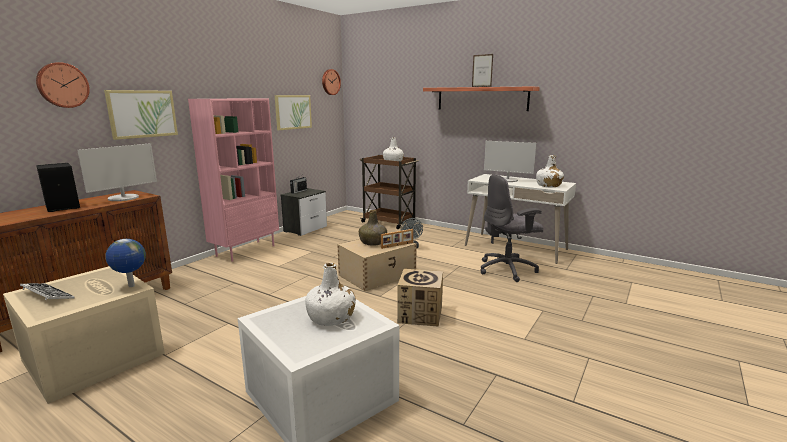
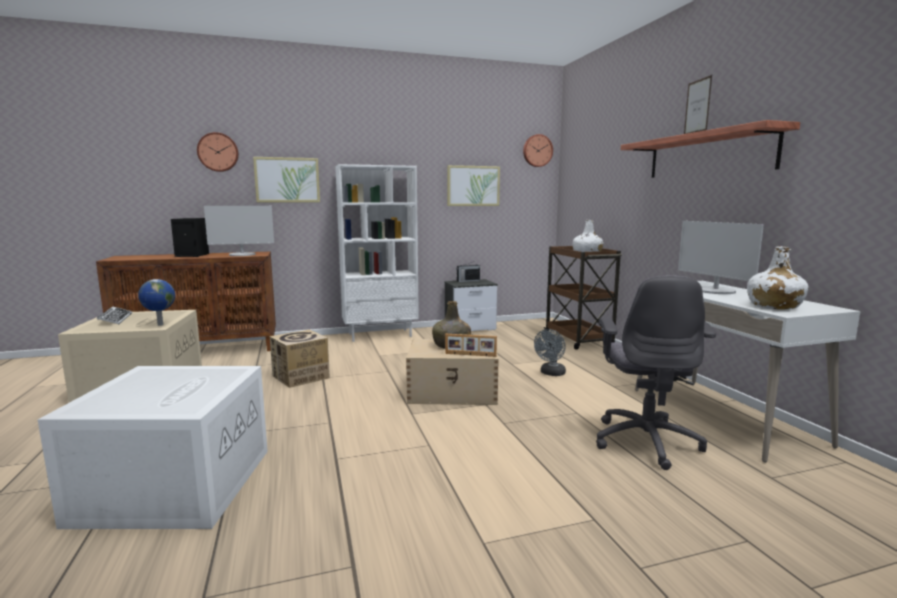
camera: 40 degrees right, 5 degrees down
(245, 250) = (380, 335): pink bookcase -> white bookcase
(331, 318) = (179, 390): white bottle -> none
(420, 314) = (413, 450): cardboard box -> cardboard box (301, 377)
(507, 270) = (646, 441): grey office chair -> grey office chair turned 105 degrees counterclockwise

